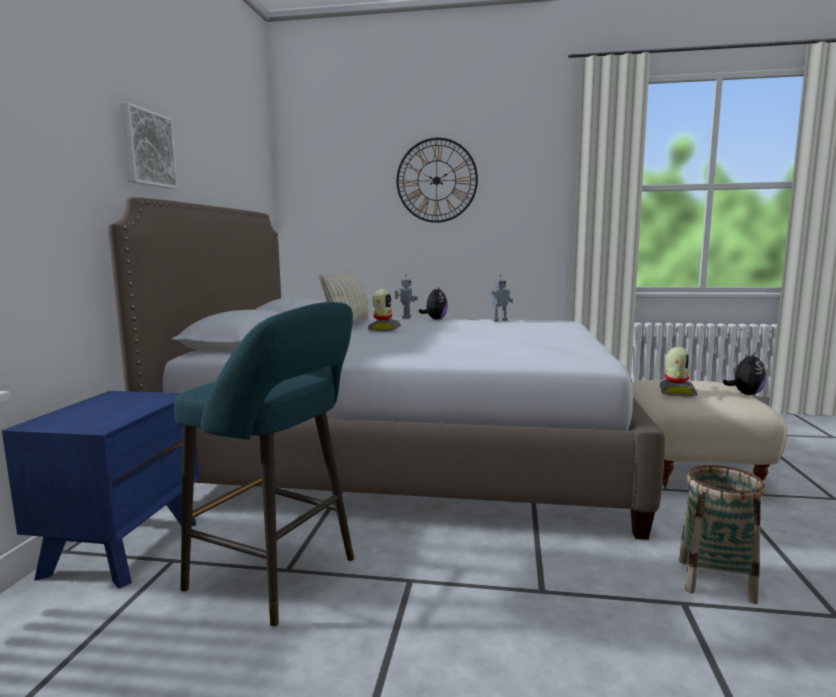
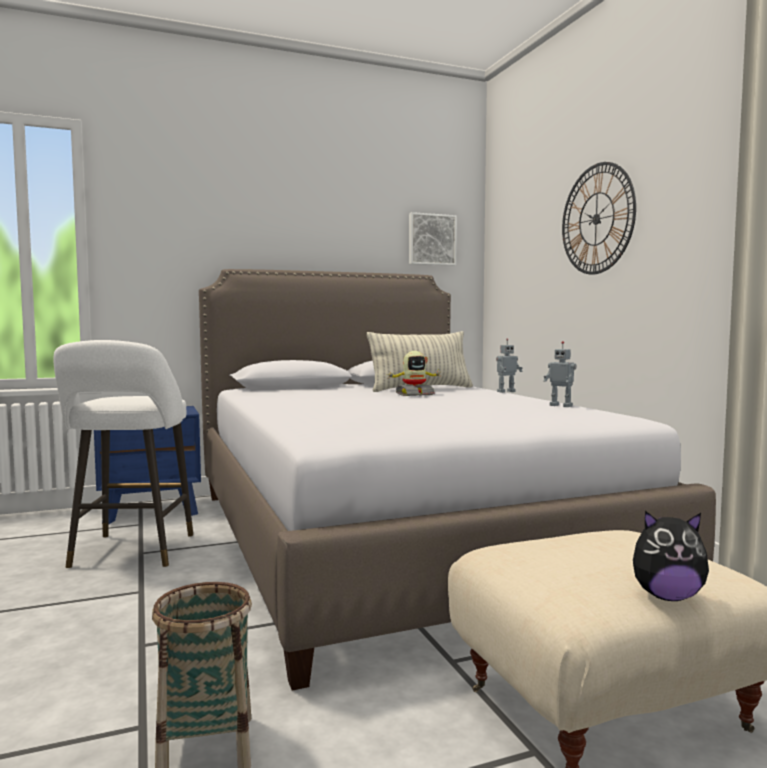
camera: 60 degrees right, 5 degrees down
(146, 148) = (265, 231): picture -> picture (431, 240)
(279, 576) = (130, 553): turquoise stool -> white stool
(435, 319) = (515, 396): plush toy -> none
(676, 392) = (552, 545): toy robot -> none

